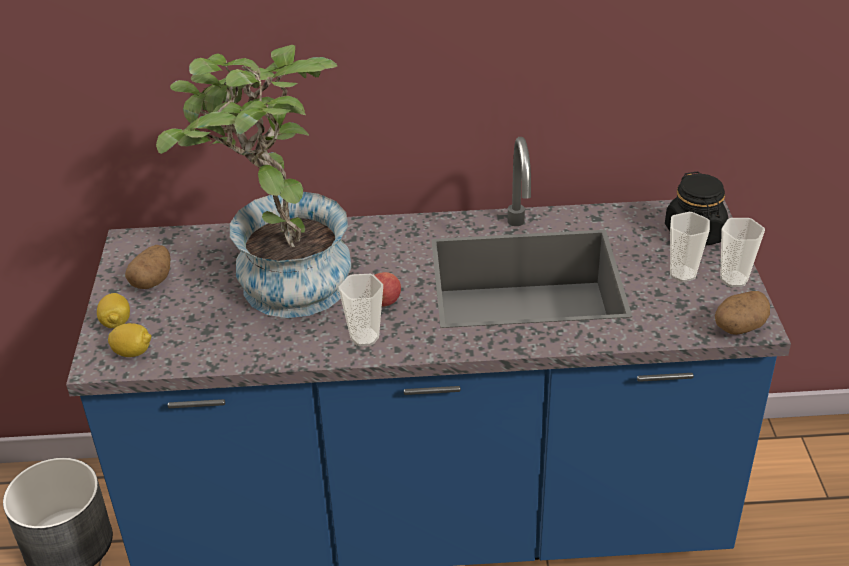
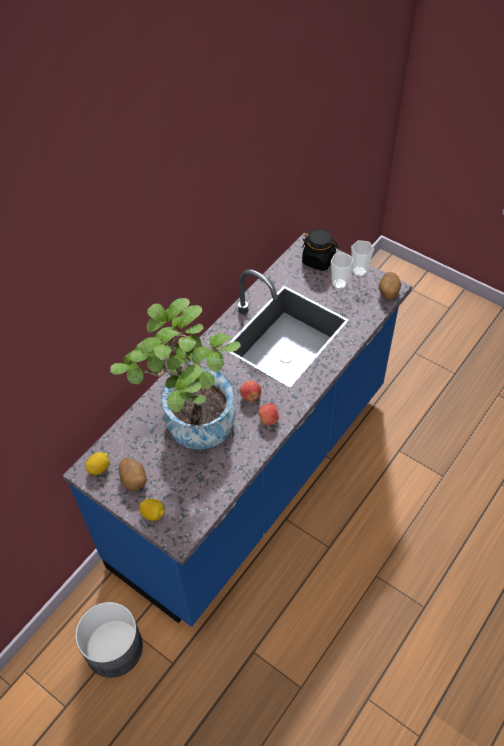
camera: 50 degrees left, 15 degrees up
(133, 352) = (185, 519): lemon -> lemon (99, 468)
(364, 337) = (269, 419): cup -> apple

